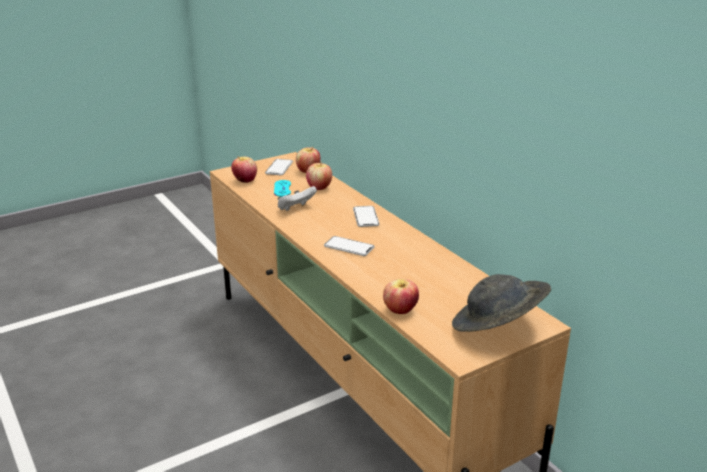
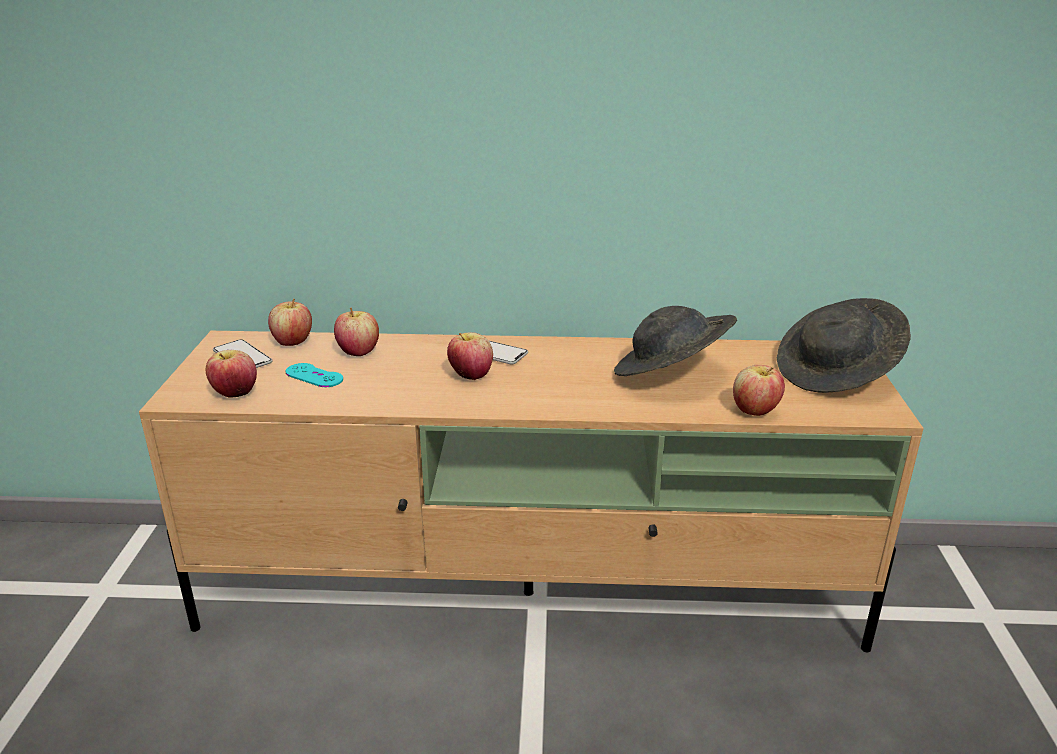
camera: 55 degrees left, 0 degrees up
(295, 208) = (393, 386): white game controller -> none
(332, 221) = (471, 375): none -> apple
(349, 247) = (558, 388): phone -> none
(412, 273) = (671, 374): none -> grey hat

